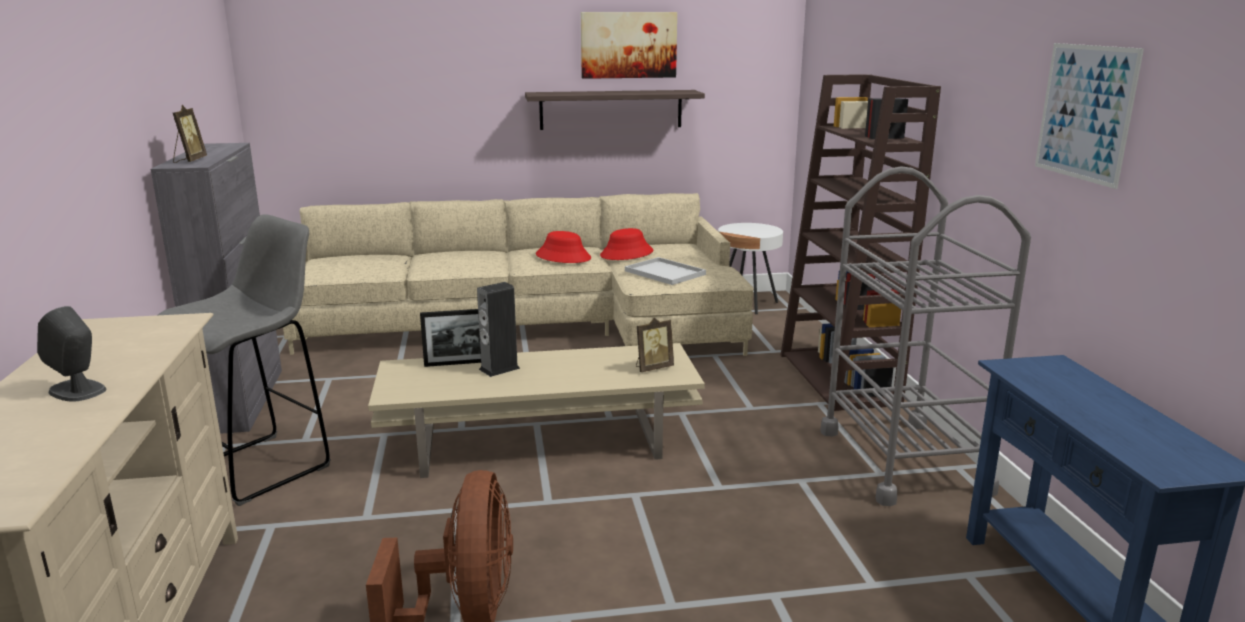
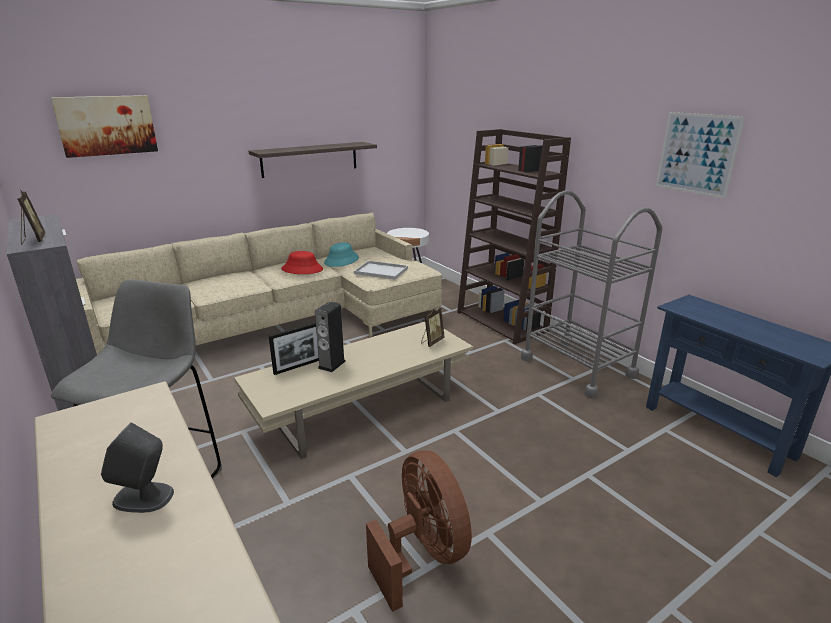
camera: 25 degrees left, 5 degrees up
(627, 254) = (341, 260): red hat -> turquoise hat
(628, 45) = (318, 112): picture -> picture (107, 125)

